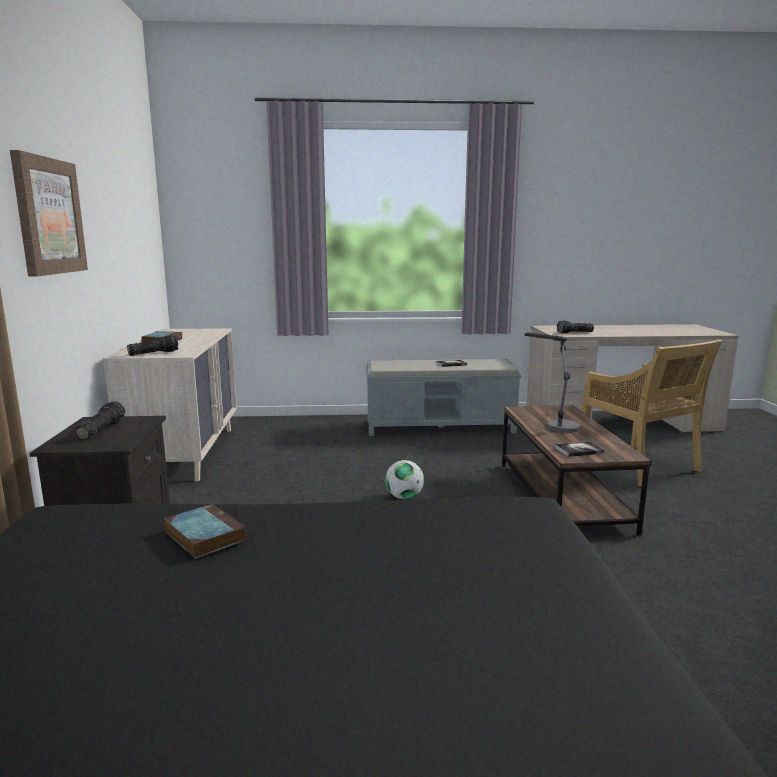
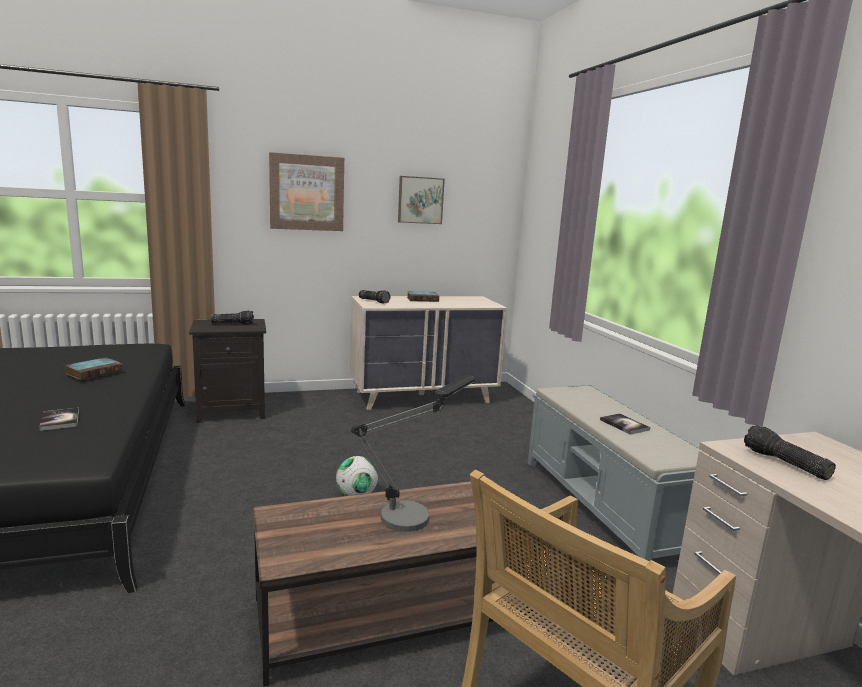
camera: 75 degrees right, 0 degrees up
(118, 222) = (420, 200): none -> picture
(578, 450) = (302, 522): book -> book (60, 420)

